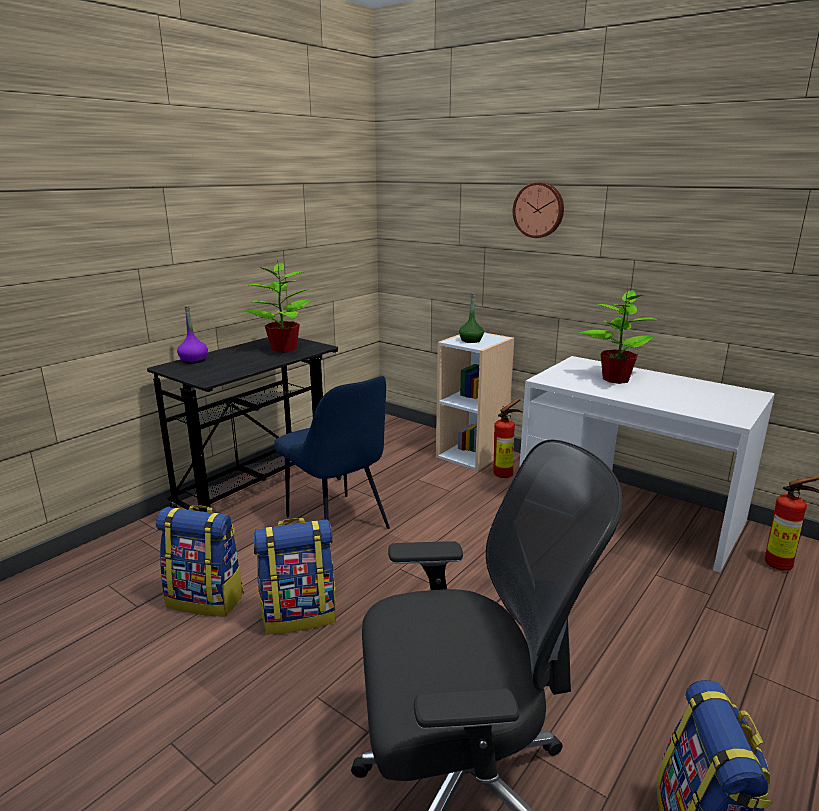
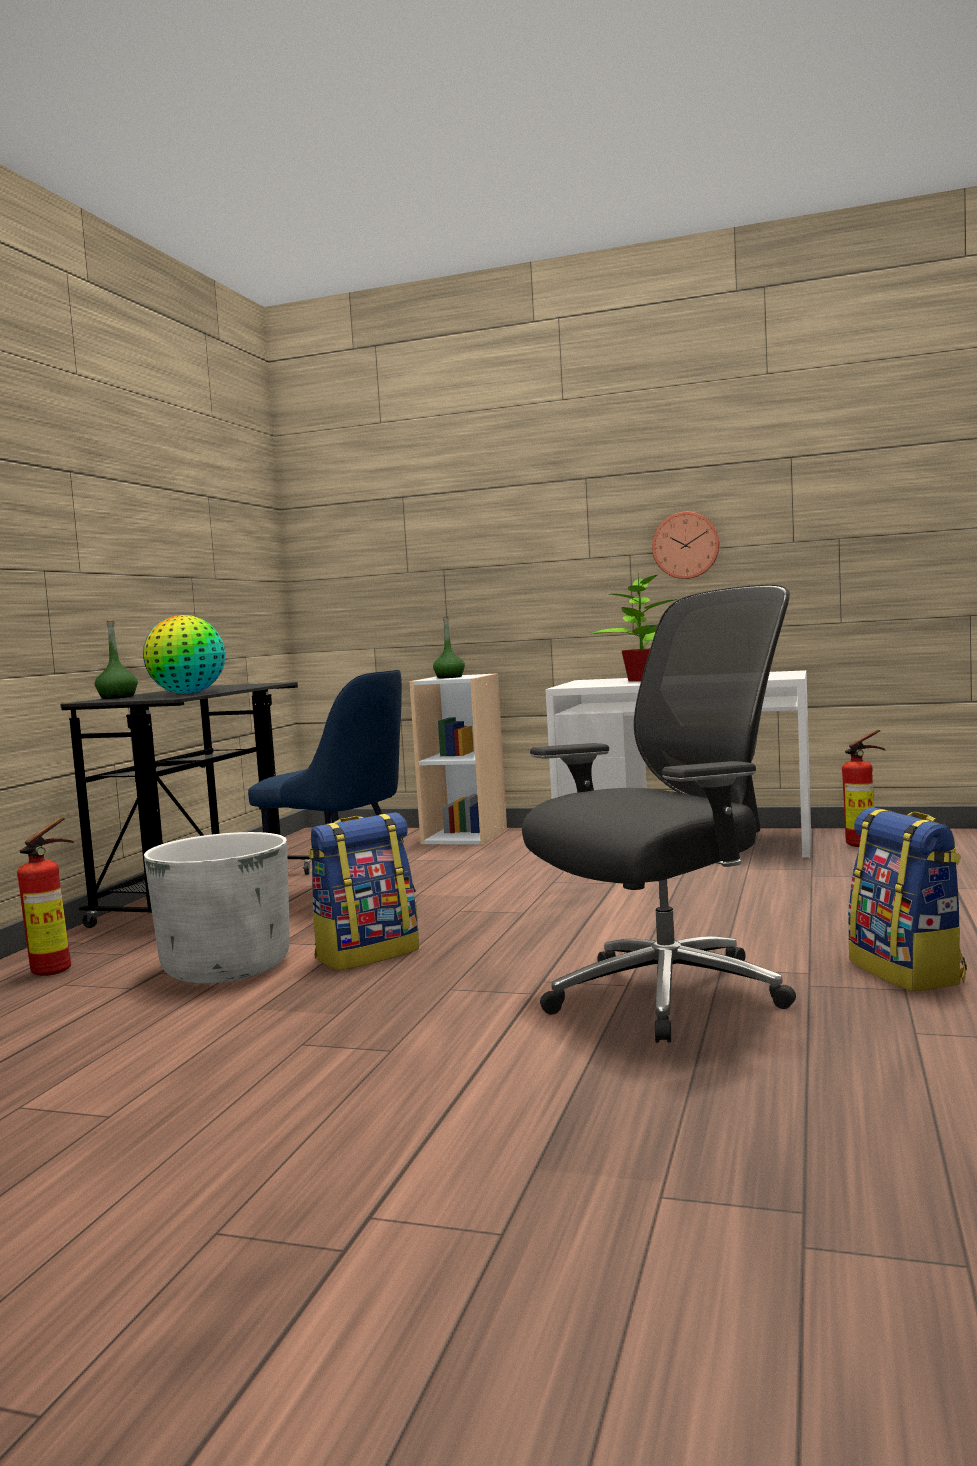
camera: 20 degrees left, 15 degrees down
(194, 360) = (117, 697): purple bottle -> green bottle
(206, 599) = (227, 967): backpack -> white planter
(233, 369) = (188, 694): none -> globe
(283, 349) = (226, 687): potted plant -> none
(506, 474) = (522, 841): fire extinguisher -> fire extinguisher (57, 970)
(539, 210) = (509, 514): wall clock -> wall clock (686, 545)

